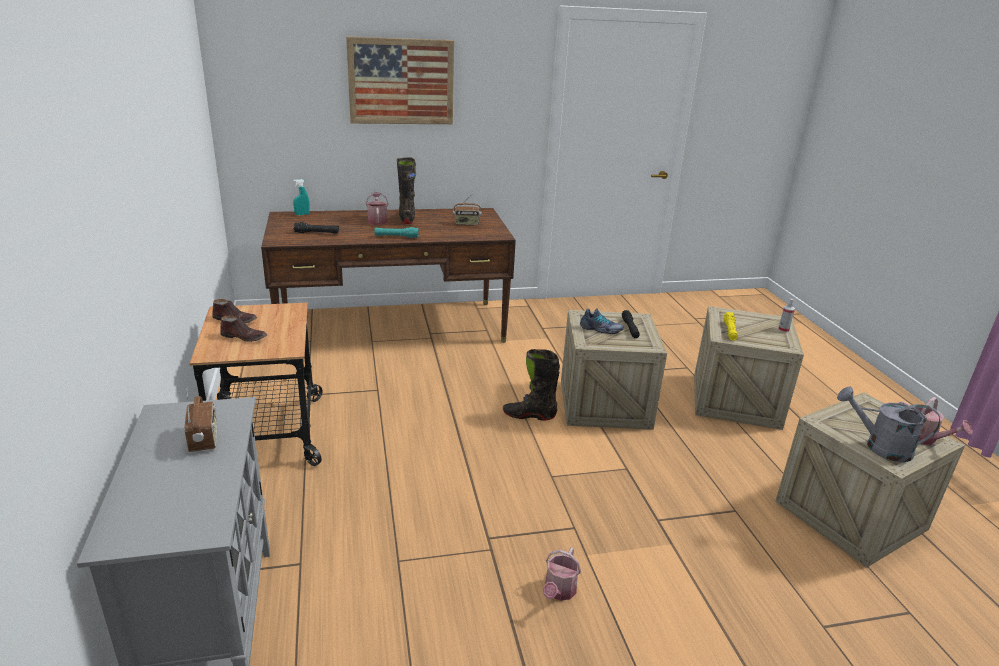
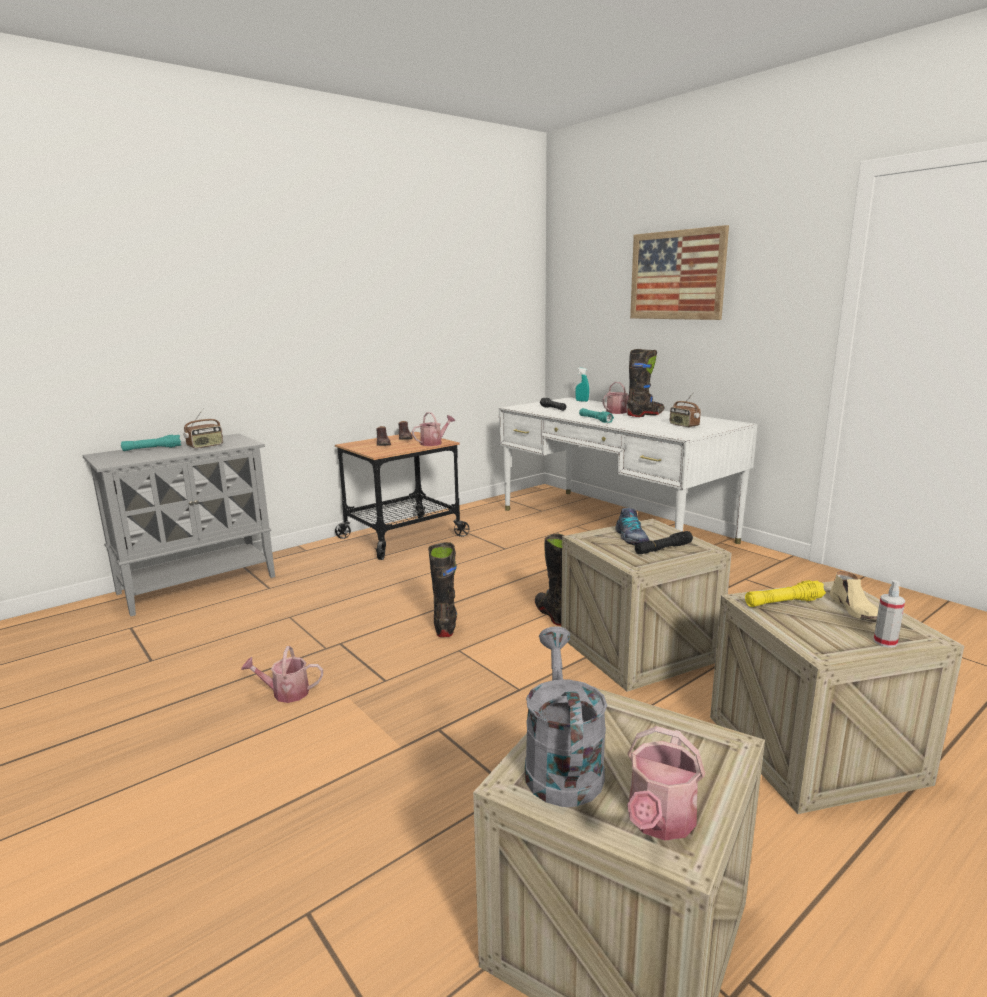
camera: 65 degrees right, 10 degrees down
(148, 486) = (152, 449): none -> turquoise flashlight
(289, 313) = (434, 443): none -> watering can
(391, 327) = (613, 525): brown desk -> white desk
(502, 469) = (445, 624): none -> black boot
(747, 320) = (856, 610): none -> beige shoe

